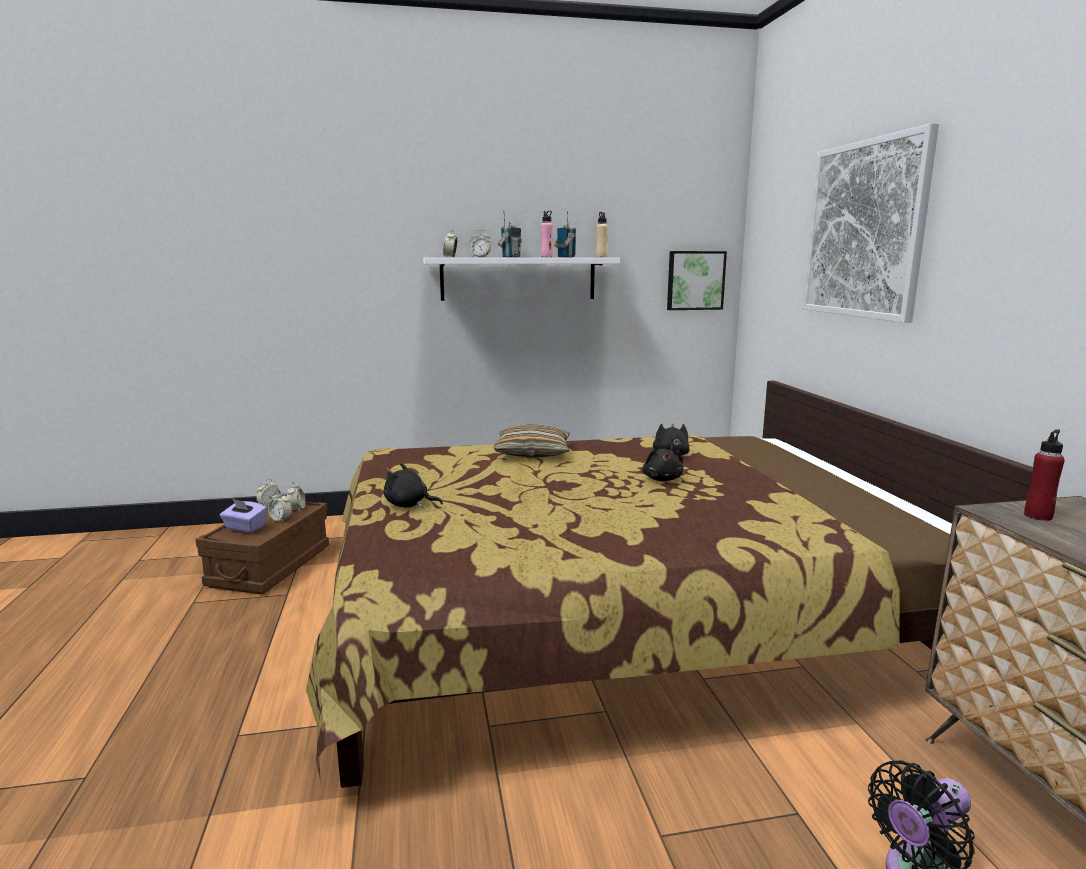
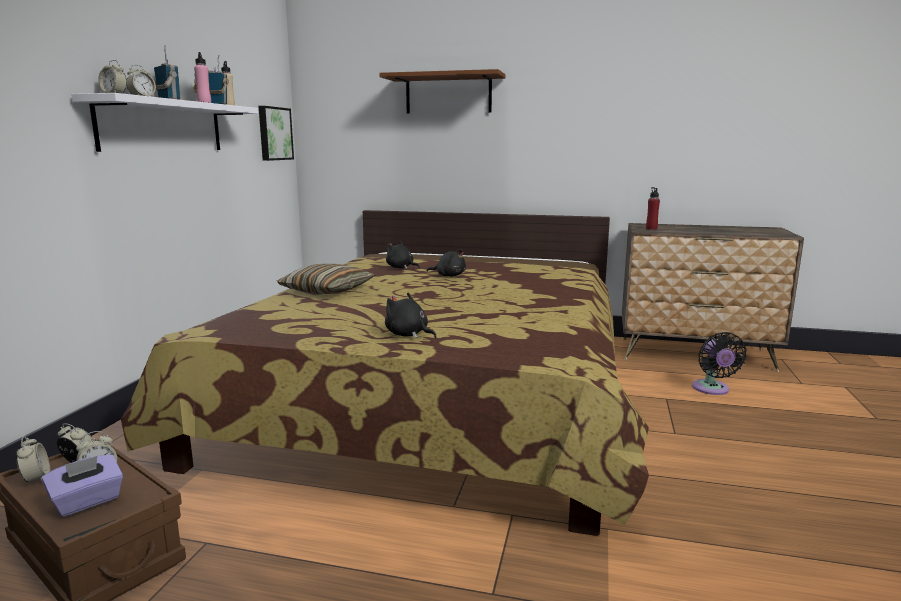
camera: 65 degrees left, 0 degrees up
(409, 505) = (408, 335): black plush toy -> black plush toy turned 90 degrees clockwise
(864, 230) = (448, 94): picture -> brown shelf

